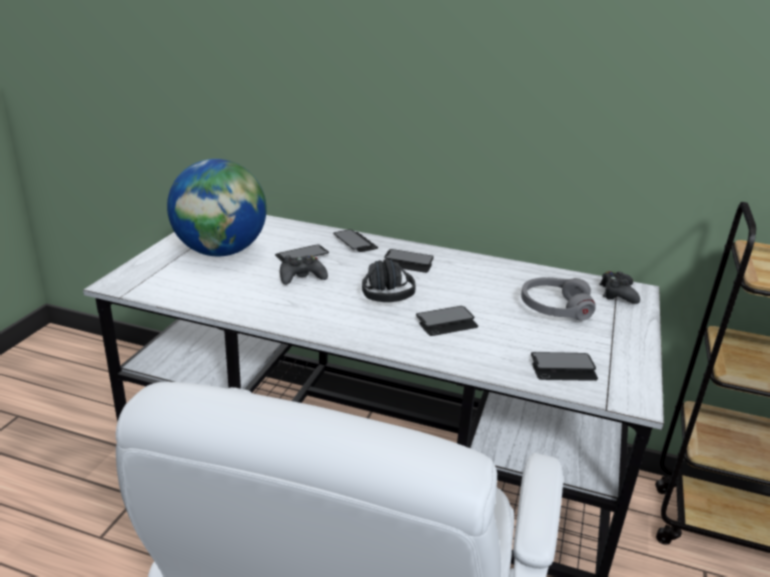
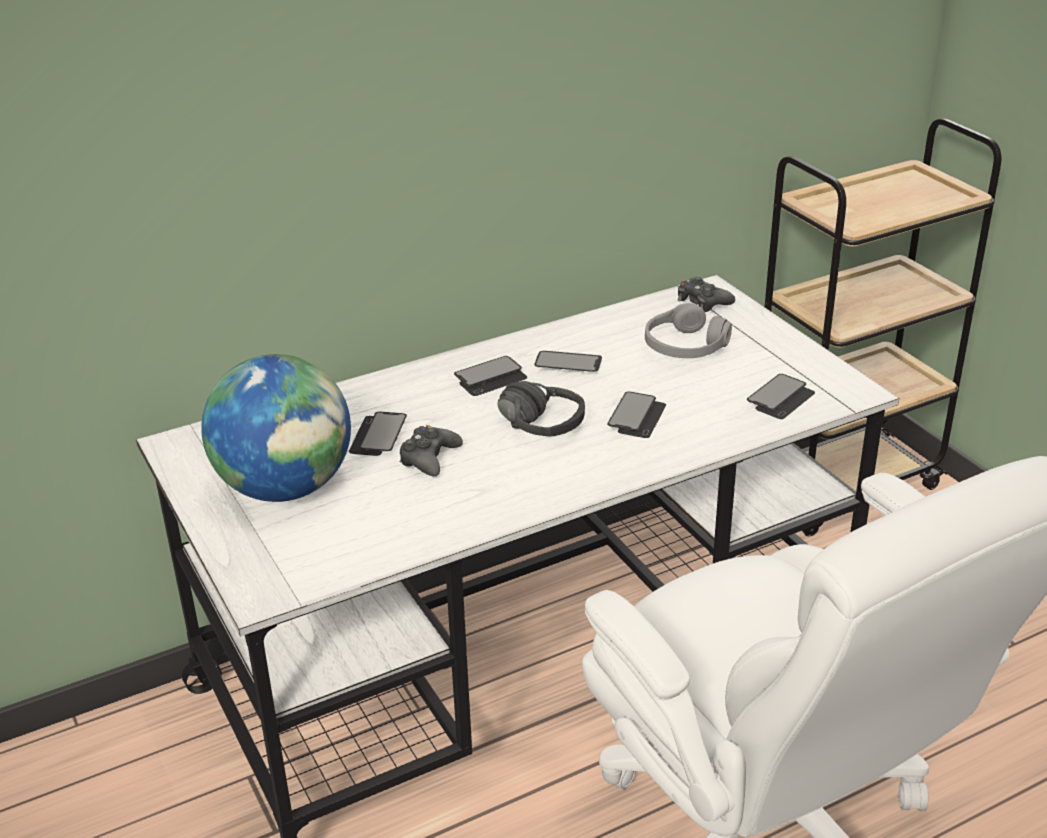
camera: 45 degrees left, 5 degrees up
(355, 242) = (397, 387): phone -> phone (568, 363)

